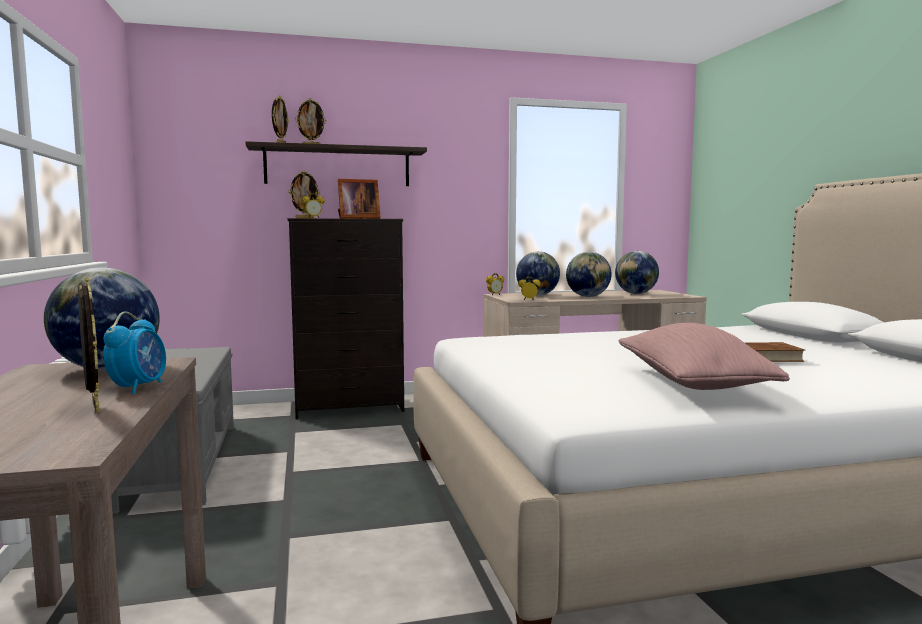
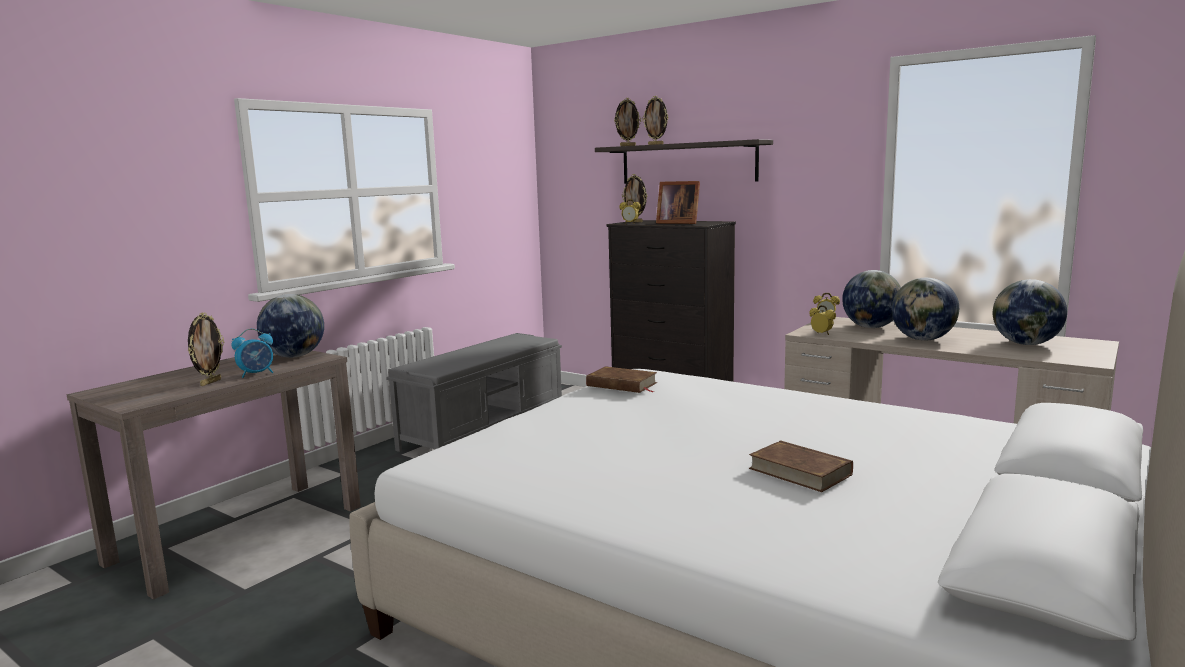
camera: 50 degrees right, 5 degrees up
(497, 344) = (622, 384): none -> brown book
(690, 384) = (596, 471): pink pillow -> none

